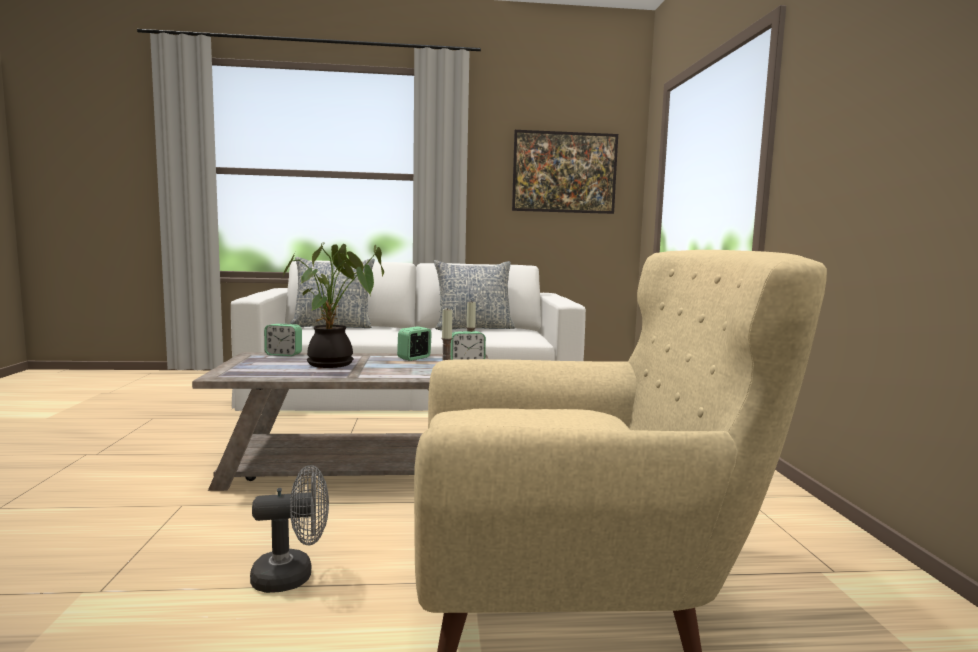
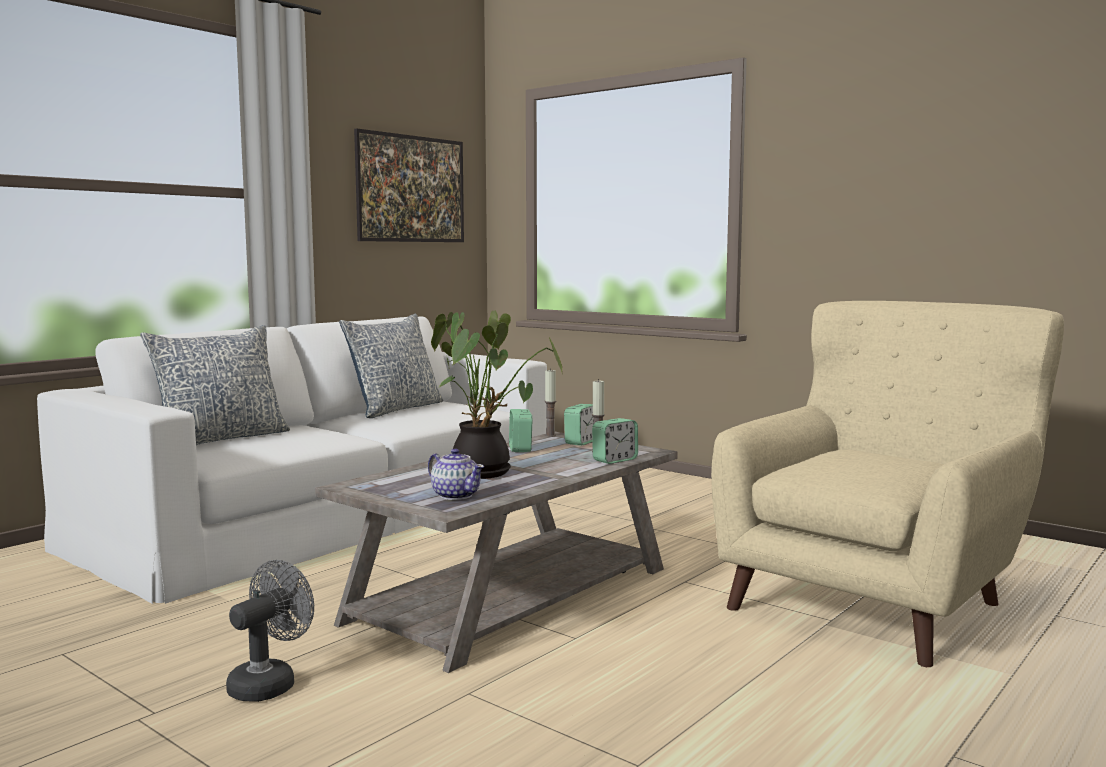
camera: 45 degrees left, 0 degrees up
(262, 370) = (456, 495): none -> teapot
(283, 354) = (380, 477): alarm clock -> alarm clock (615, 460)
(292, 576) = (728, 679): grey fan -> grey fan (269, 683)

